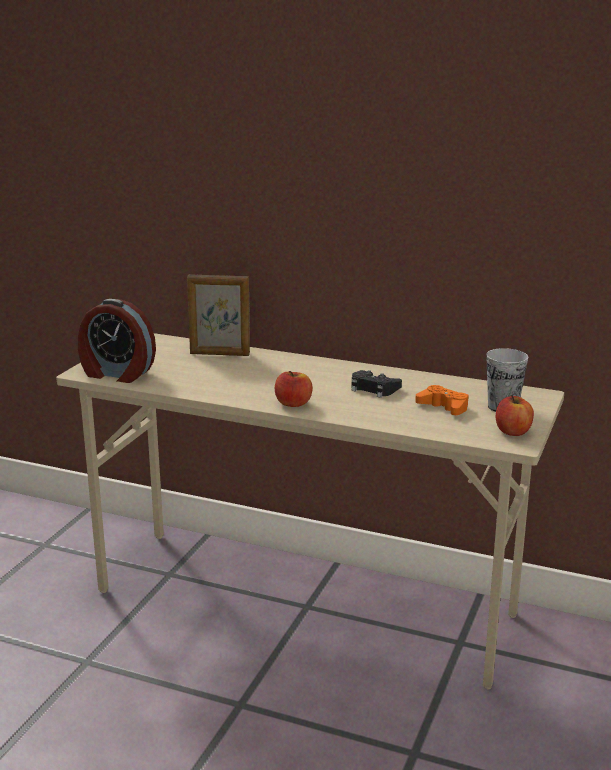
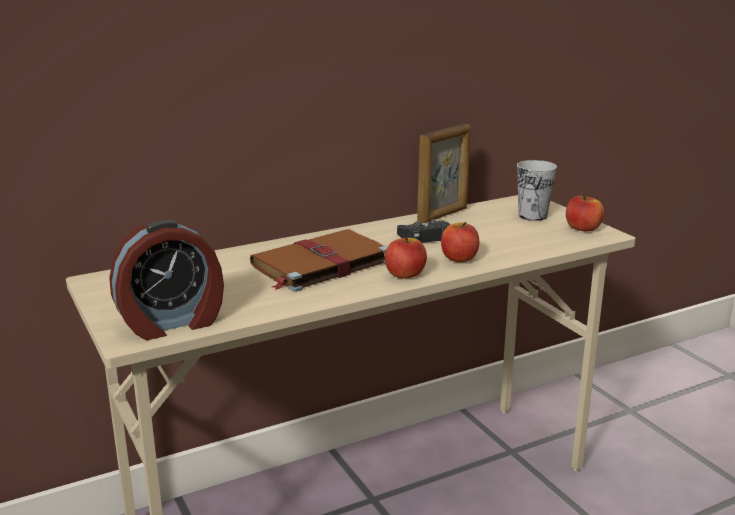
camera: 50 degrees left, 0 degrees up
(220, 354) = (224, 263): picture frame -> picture frame (443, 215)
(264, 376) = (319, 264): none -> brown book
(355, 410) = (459, 258): none -> apple
(443, 407) = (503, 231): orange game controller -> none

